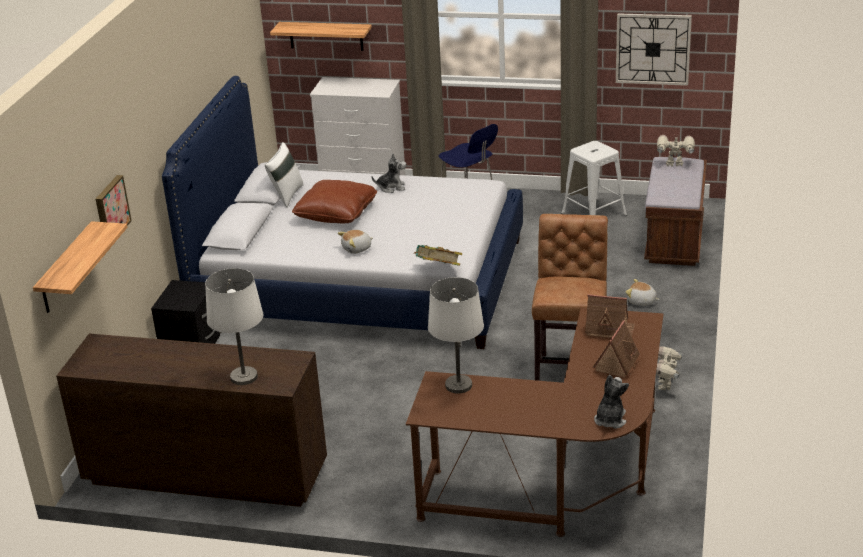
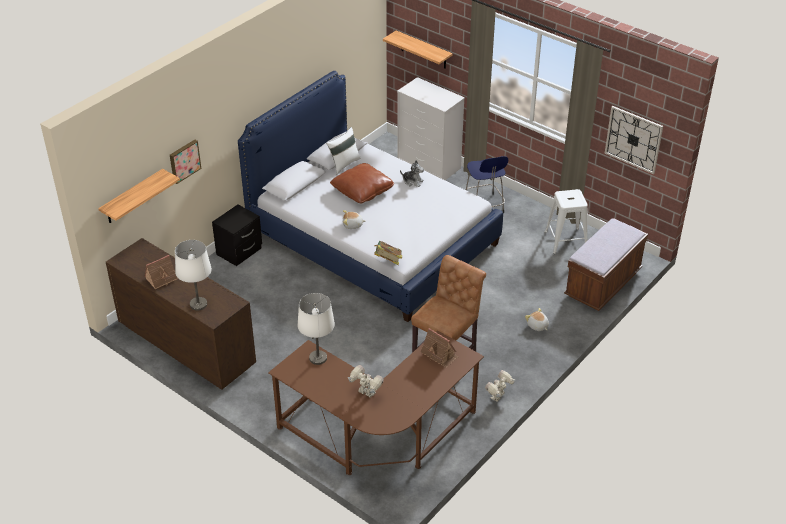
camera: 25 degrees right, 10 degrees up
(610, 420) = (382, 420): plush toy -> none
(617, 362) = (422, 381): toy house -> toy house (162, 278)
(674, 165) = (617, 231): toy robot -> toy robot (366, 393)

